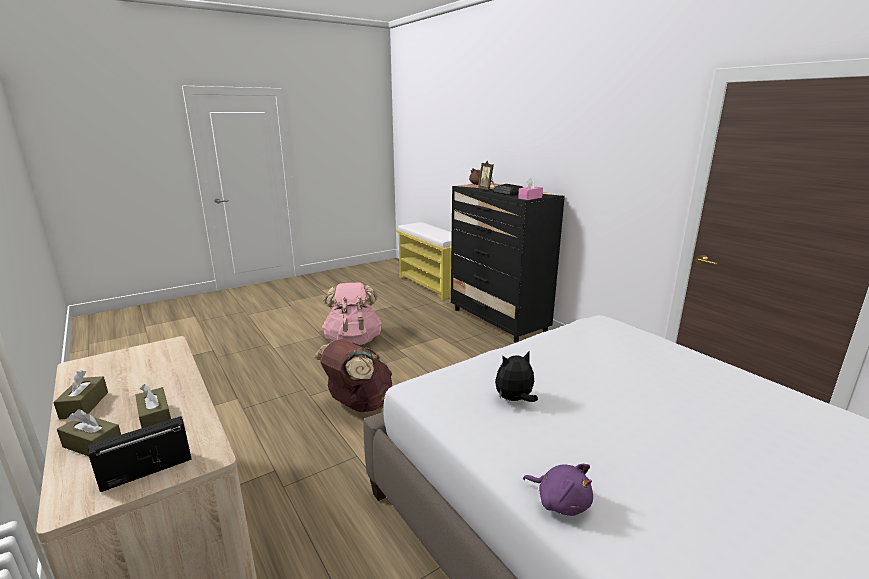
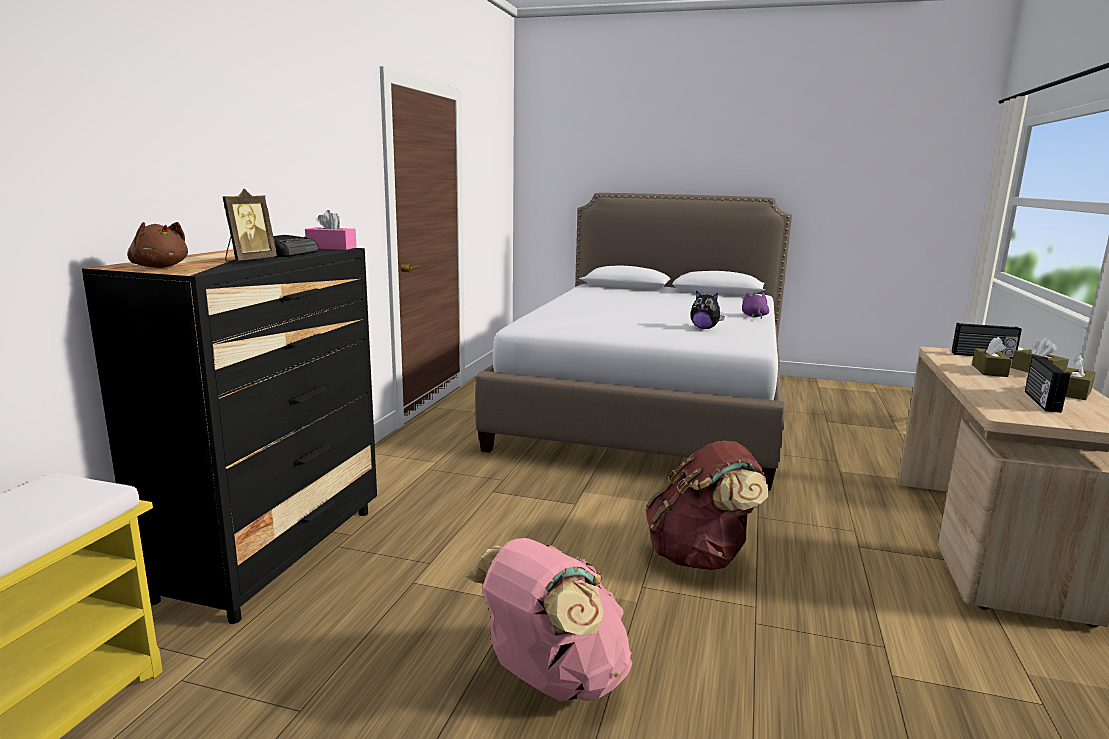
camera: 130 degrees left, 5 degrees down
(131, 374) = (1040, 401): none -> radio

